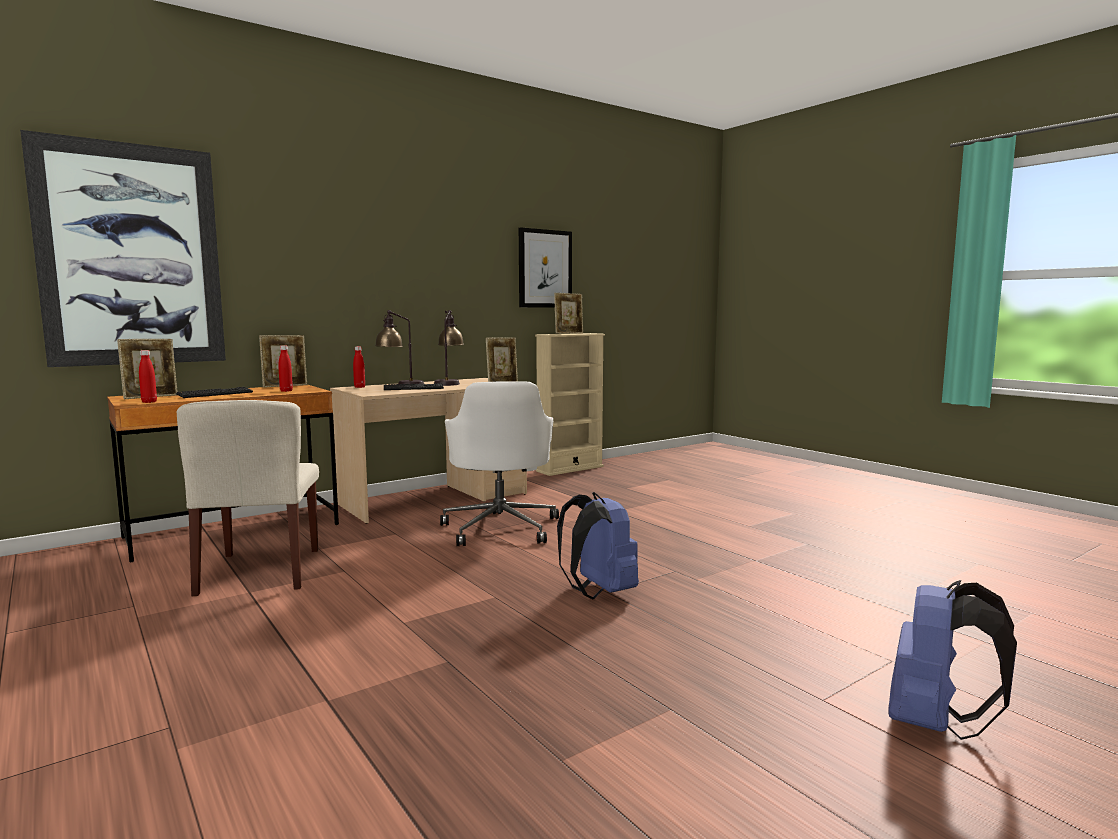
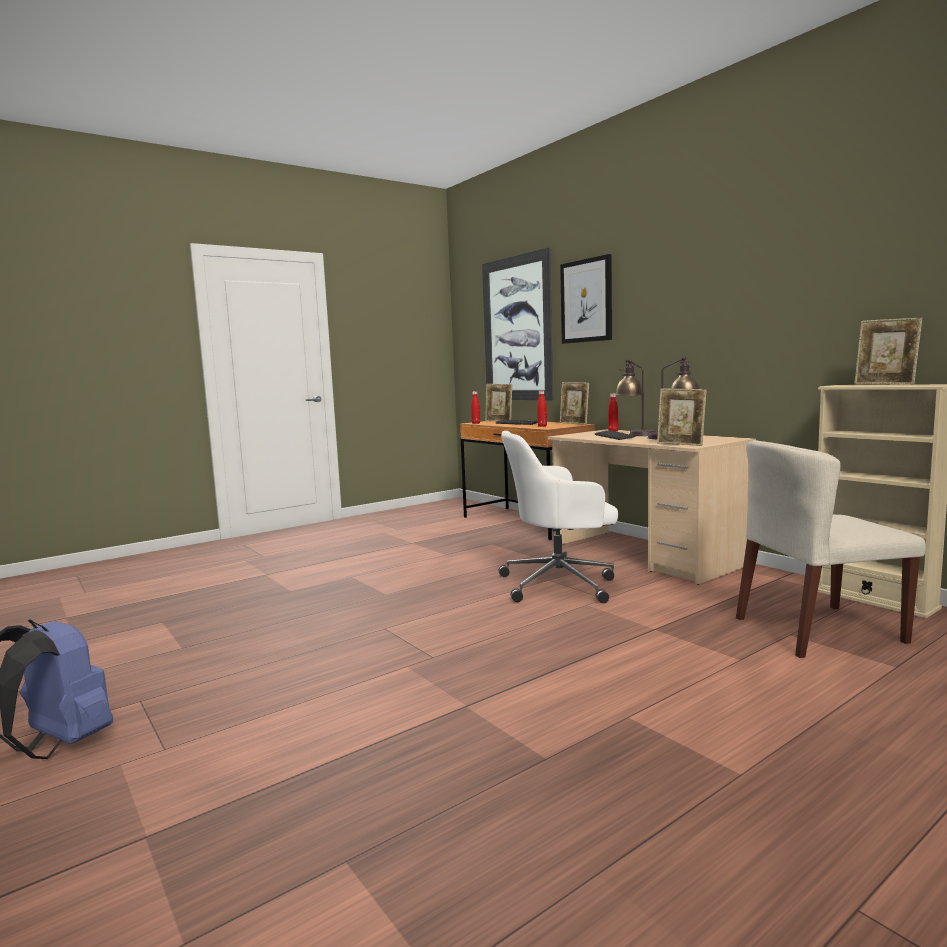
camera: 90 degrees right, 0 degrees up
(261, 571) = (447, 539): beige chair -> beige chair (817, 630)
(544, 269) = (870, 284): picture -> picture (586, 301)
(599, 592) = (385, 625): blue backpack -> none

